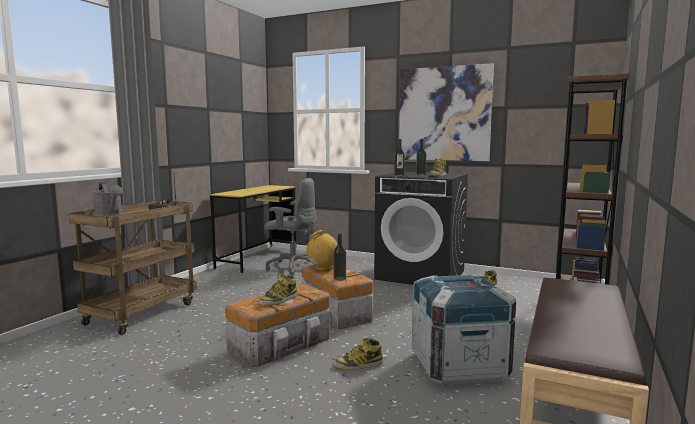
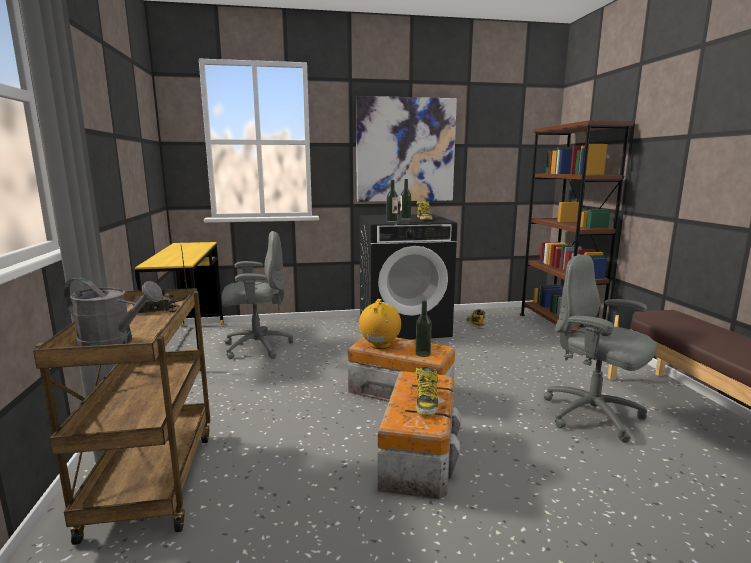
camera: 35 degrees left, 5 degrees up
(358, 365) = (526, 448): boot -> none
(459, 366) = (593, 416): crate -> grey office chair

